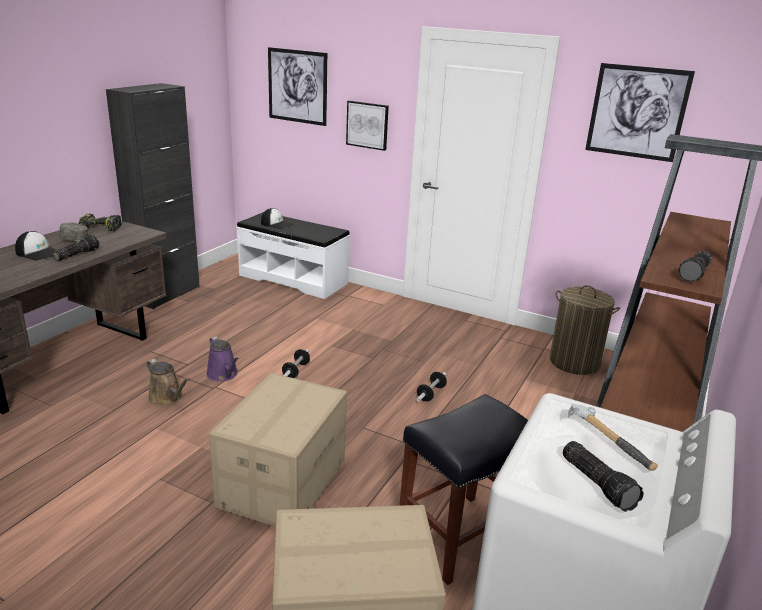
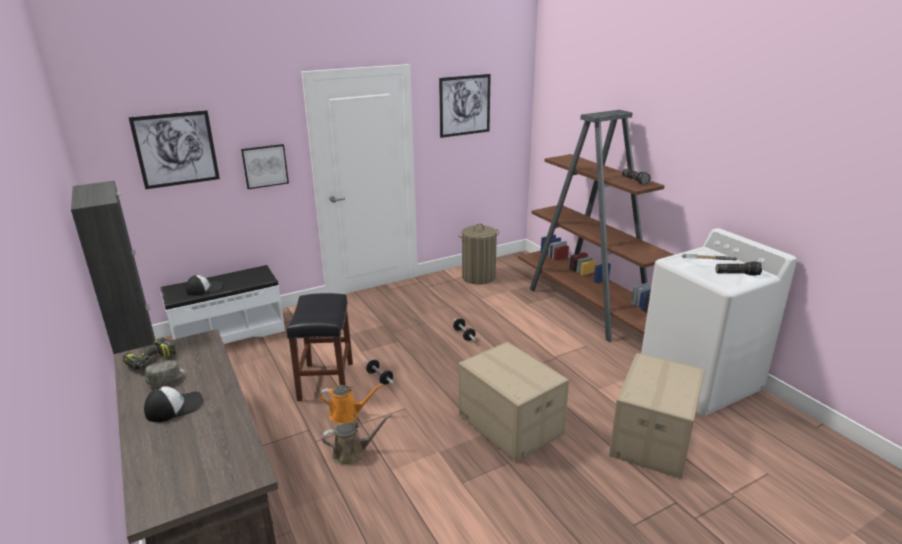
camera: 55 degrees left, 0 degrees up
(77, 254) = (212, 384): flashlight -> none
(223, 375) = (347, 414): purple watering can -> orange watering can
(460, 535) = (601, 376): black stool -> black stool (325, 380)

